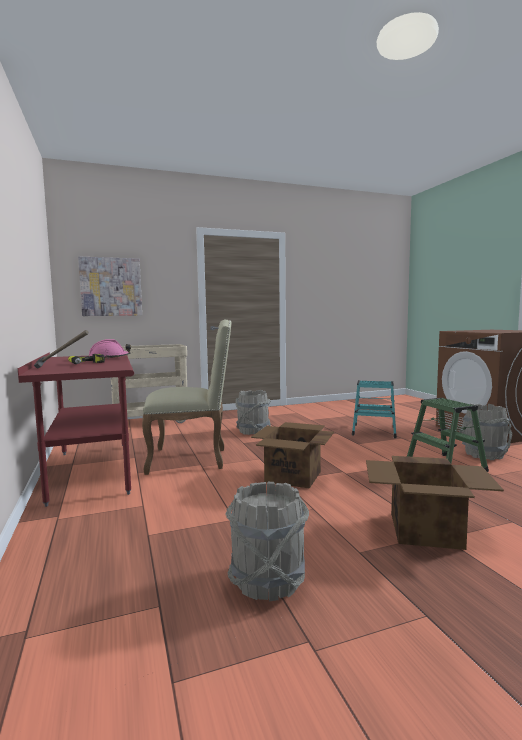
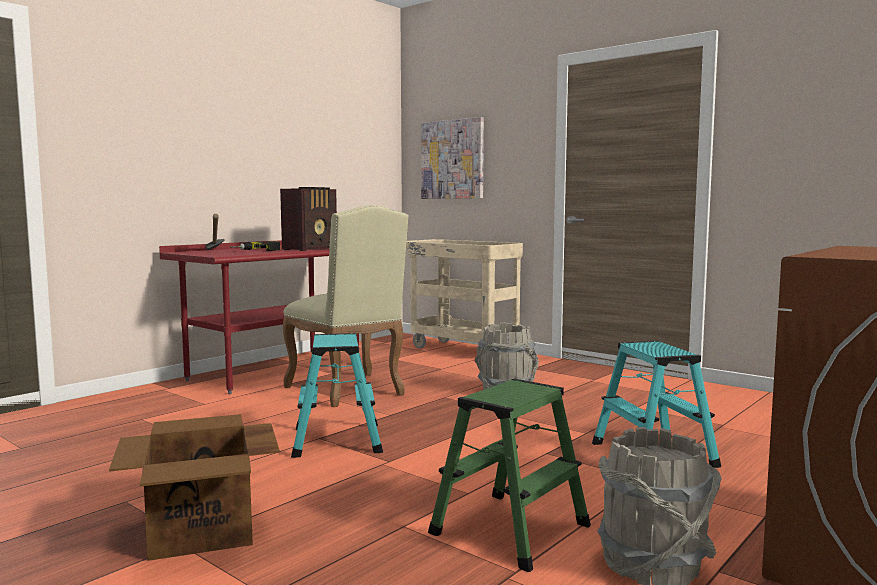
camera: 60 degrees right, 0 degrees up
(109, 358) = (311, 249): pink hard hat -> radio
(268, 580) = (60, 472): grey bucket -> none
(292, 477) = (337, 440): cardboard box -> turquoise step ladder

